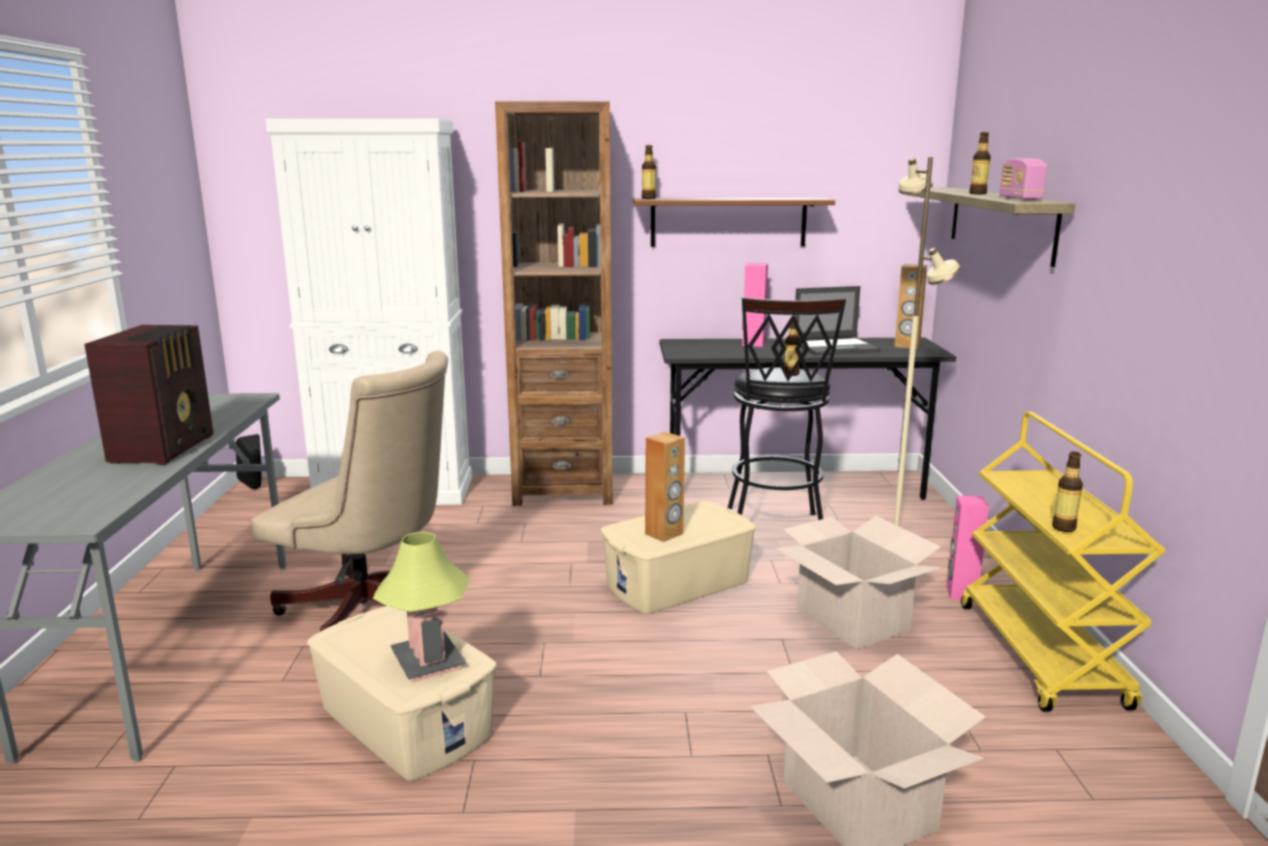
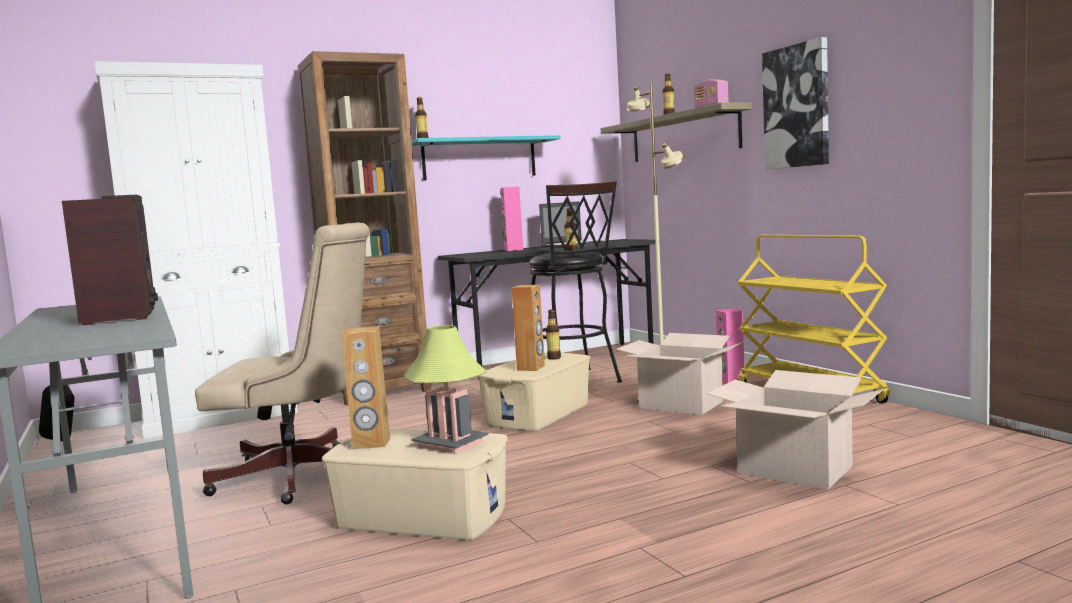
camera: 25 degrees left, 10 degrees down
(728, 222) = (479, 159): brown shelf -> turquoise shelf
(907, 345) = (619, 241): brown speaker -> brown speaker (371, 443)
(1063, 528) = (824, 286): bottle -> bottle (554, 358)
(1122, 230) = (797, 106): none -> picture

